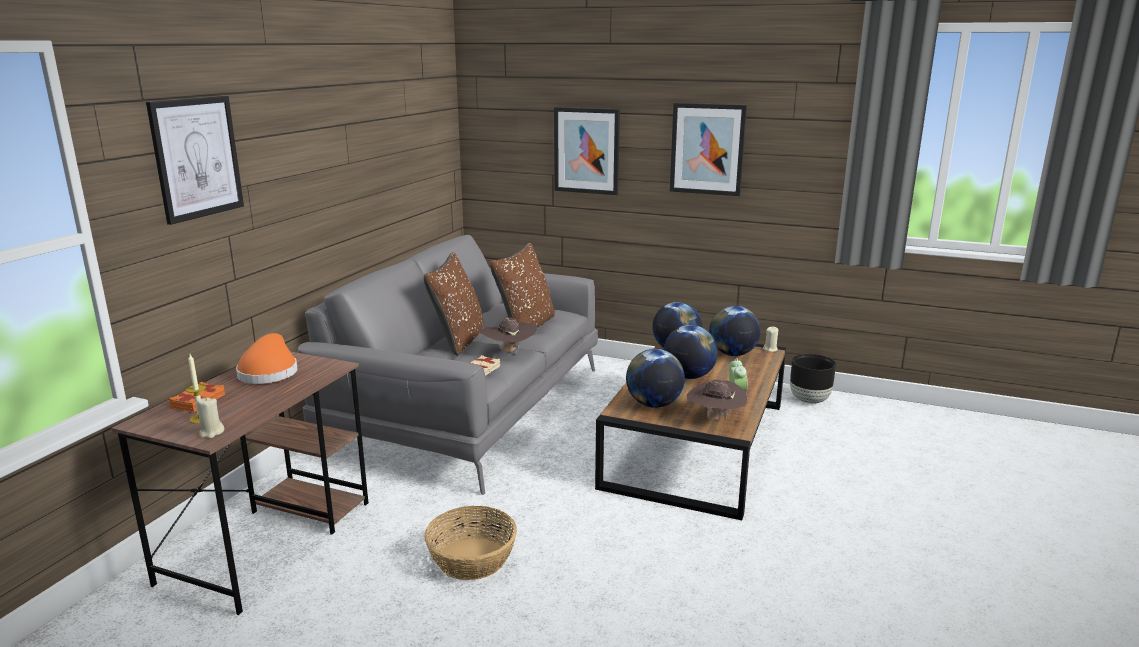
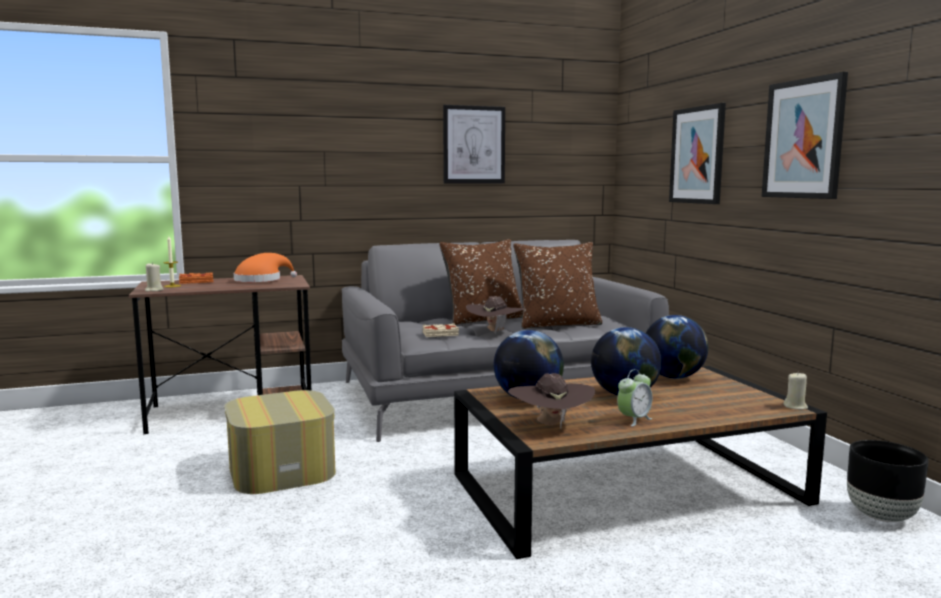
camera: 50 degrees right, 10 degrees down
(196, 158) = (274, 122): picture -> picture (474, 145)
(471, 558) = (282, 469): basket -> ottoman
(732, 354) = (731, 396): globe -> none

